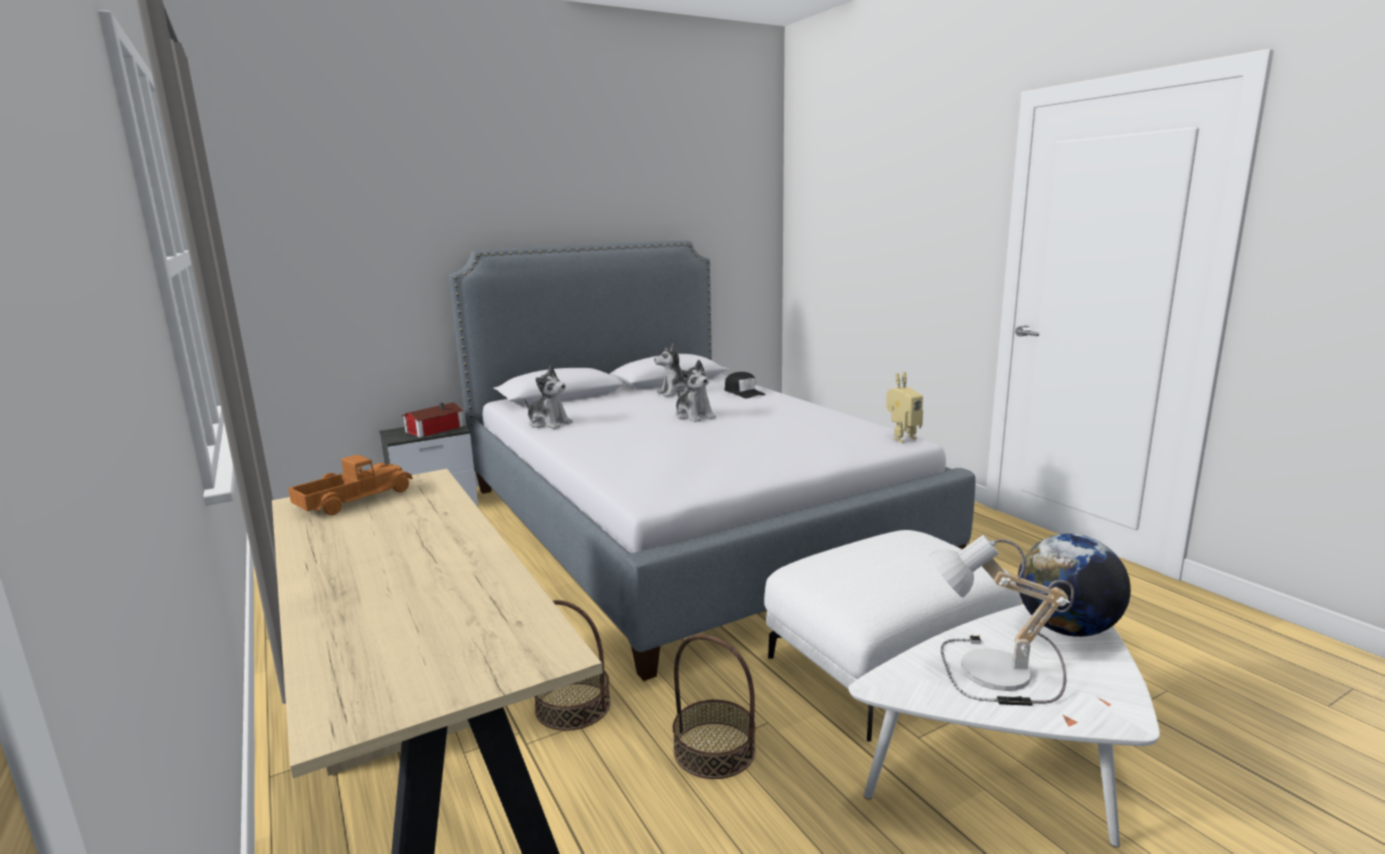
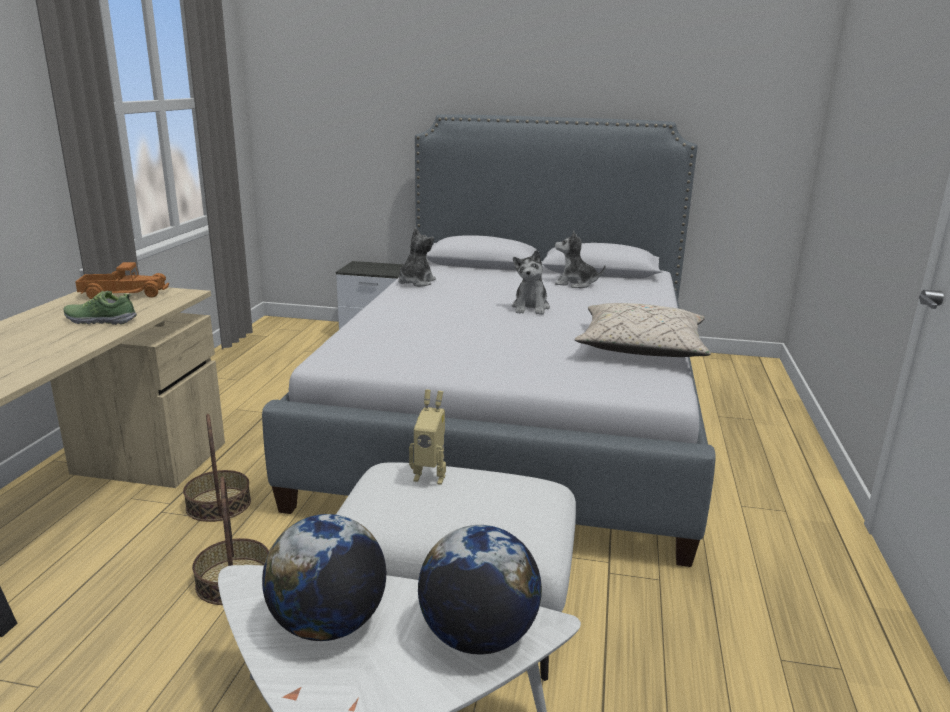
camera: 40 degrees right, 5 degrees up
(418, 526) = (100, 320): none -> shoe
(432, 429) = (381, 269): toy house -> none
(548, 423) = (415, 282): plush toy -> plush toy turned 135 degrees counterclockwise
(743, 392) = (633, 299): black cap -> none
(830, 420) = (641, 348): none -> beige pillow
(902, 438) = (660, 388): toy robot -> toy robot (430, 475)
(992, 675) = (328, 625): table lamp -> globe

